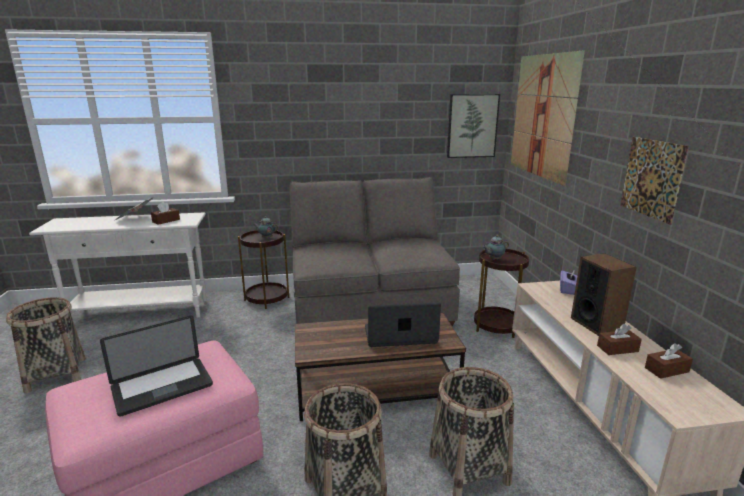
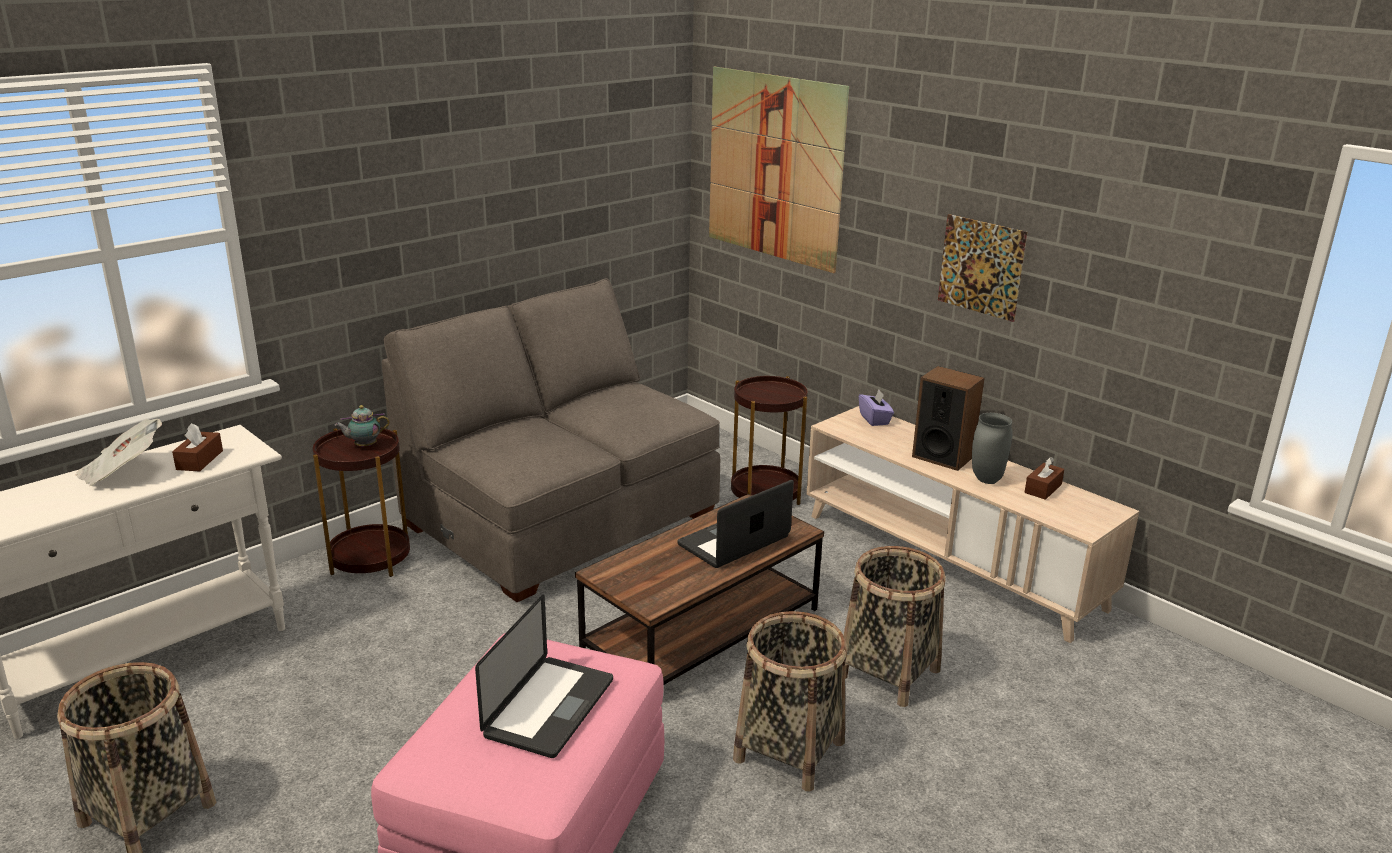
camera: 35 degrees left, 5 degrees up
(472, 126) = (645, 180): picture -> none
(494, 259) = (759, 397): teapot -> none
(617, 348) = (985, 479): brown tissue box -> grey vase

